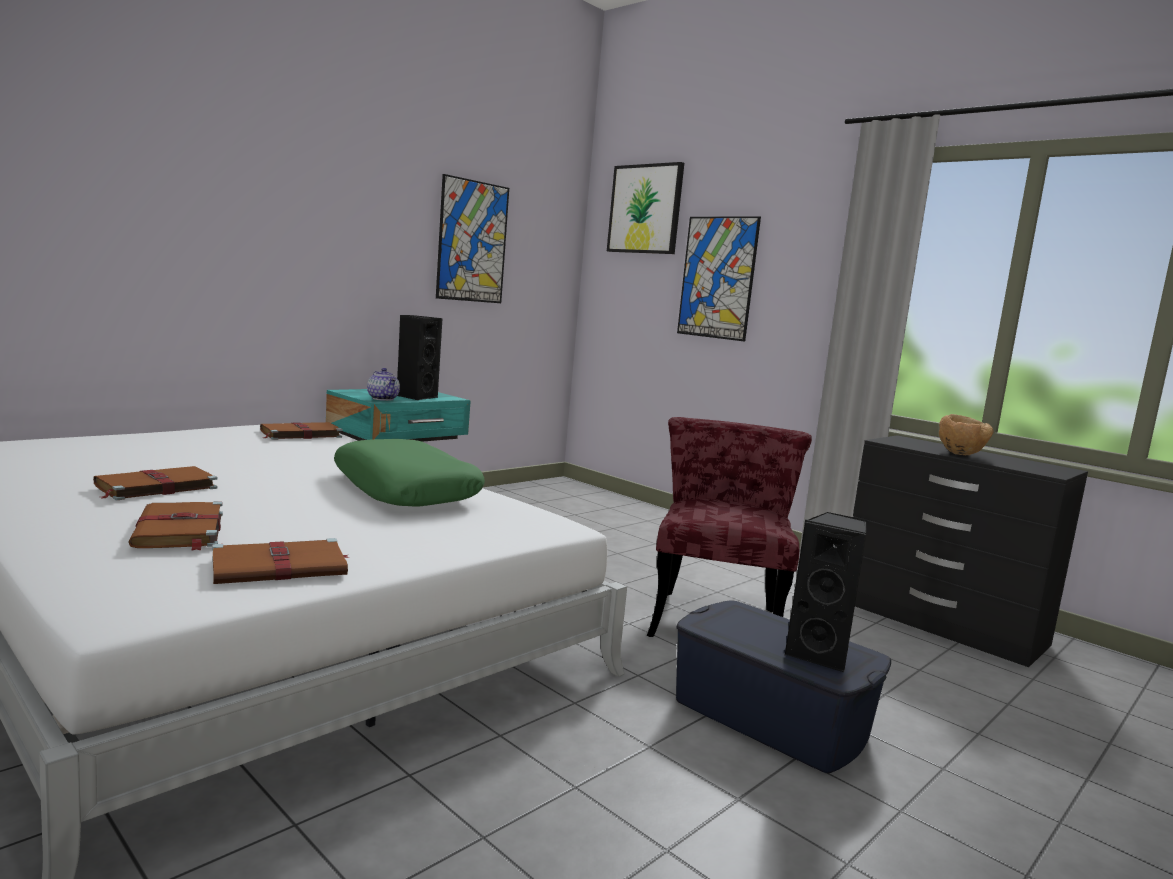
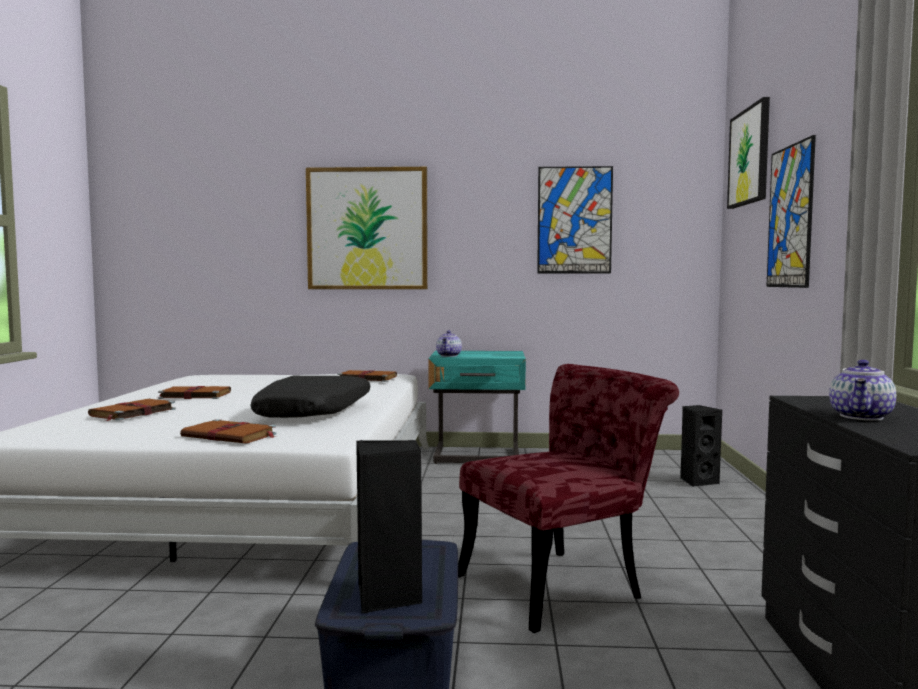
camera: 50 degrees right, 5 degrees down
(238, 219) = (367, 229): none -> picture
(282, 567) = (110, 433): brown book -> brown book (230, 436)
(406, 491) = (315, 412): green pillow -> black pillow
(416, 397) = (483, 355): black speaker -> black speaker (698, 481)
(960, 454) = (862, 417): brown bowl -> teapot

